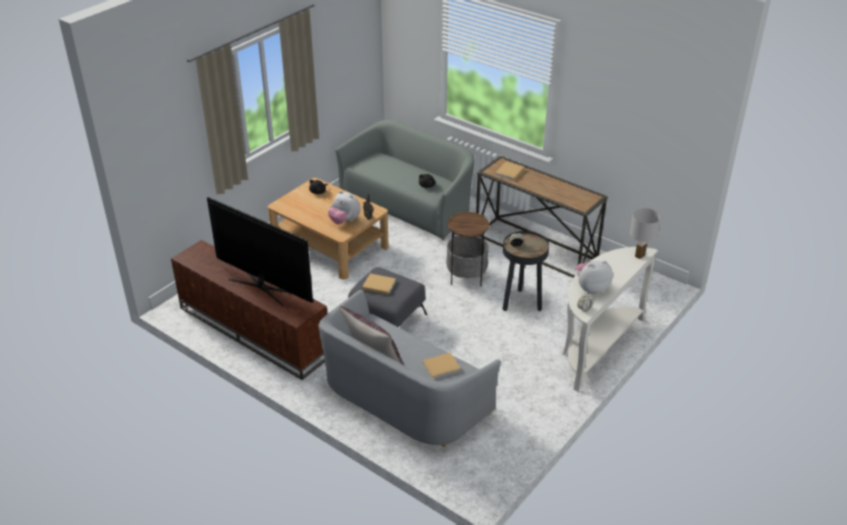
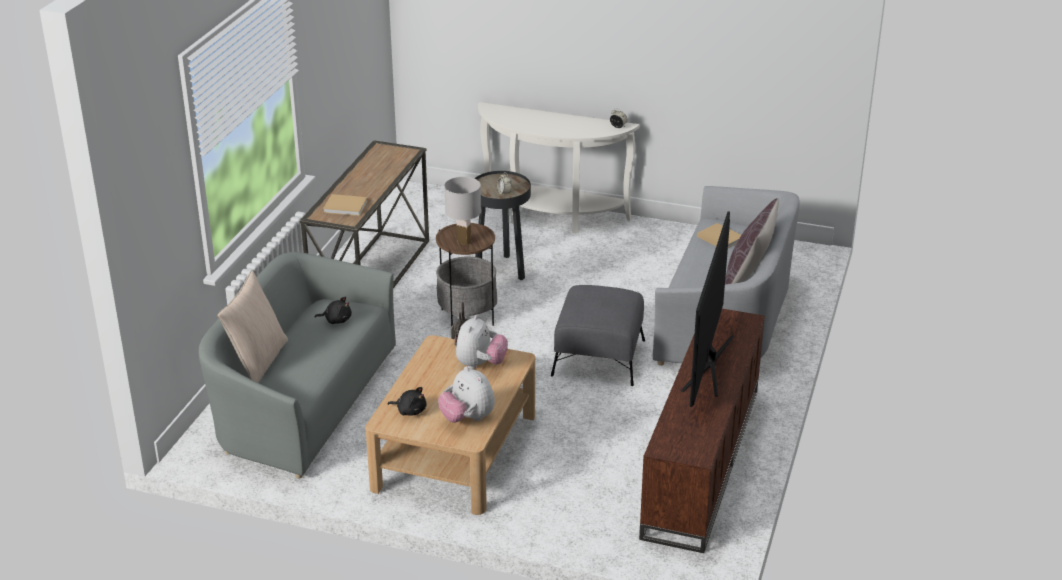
camera: 110 degrees left, 5 degrees down
(378, 285) = (605, 309): beige book -> none
(401, 158) = (258, 361): none -> beige pillow
(591, 288) = (579, 127): plush toy -> plush toy (467, 418)
(640, 256) = (499, 109): white table lamp -> white table lamp (464, 242)

